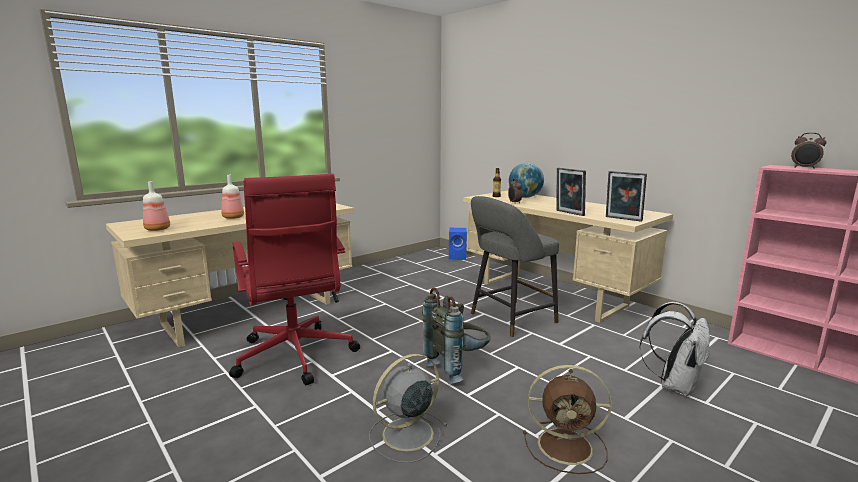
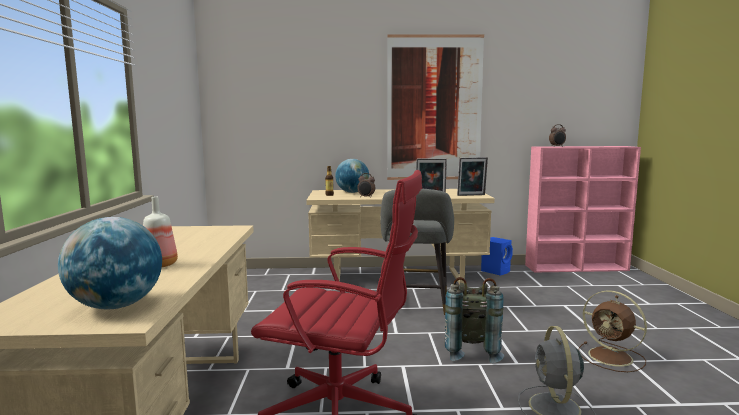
camera: 50 degrees left, 5 degrees down
(157, 229) = (116, 306): bottle -> globe
(458, 257) = (256, 273): blue speaker -> blue speaker (496, 271)
(567, 446) = (612, 357): brown fan -> brown fan turned 90 degrees clockwise
(634, 109) = (434, 108): none -> picture
(674, 385) = (566, 302): white backpack -> none

